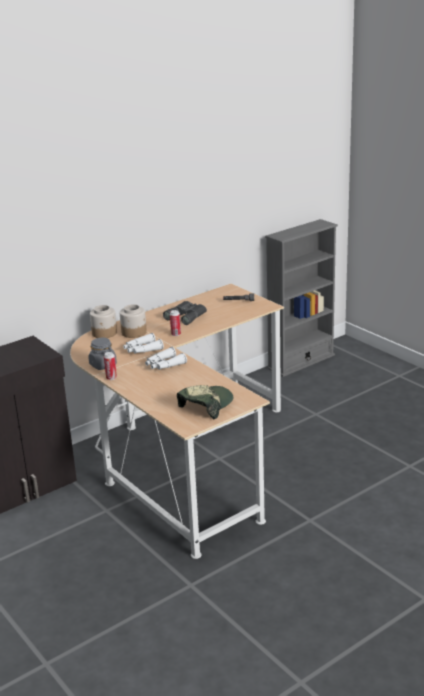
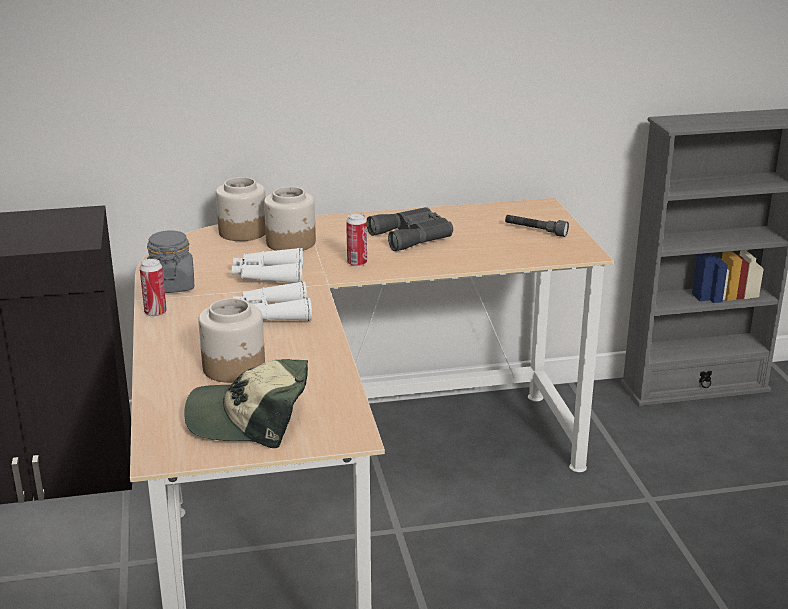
camera: 25 degrees right, 0 degrees up
(175, 389) = (234, 367): none -> jar
(206, 405) = (250, 418): cap -> cap turned 150 degrees counterclockwise

